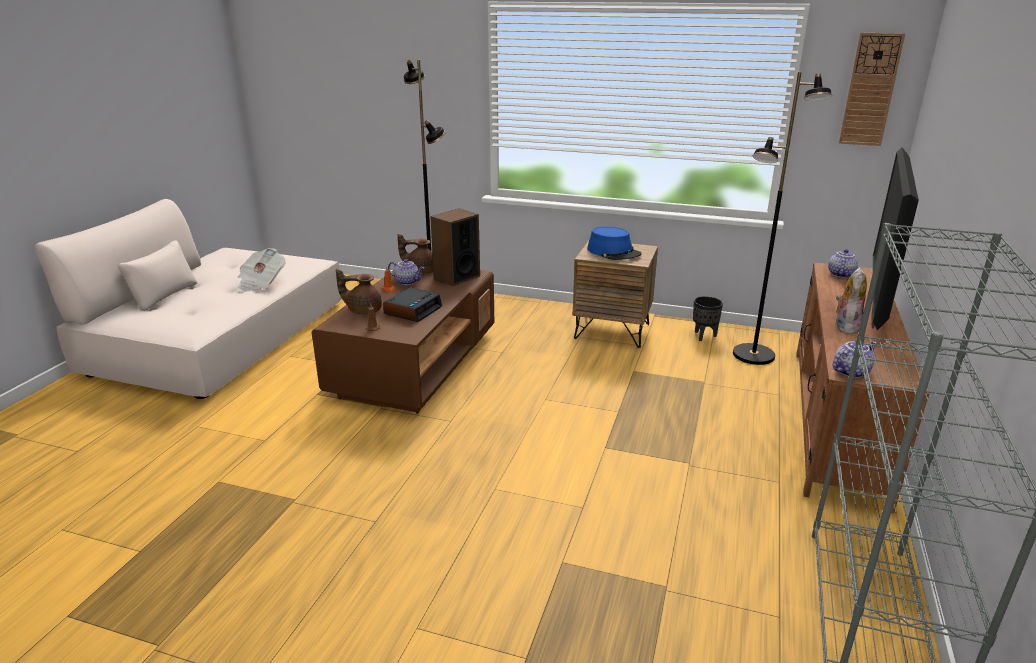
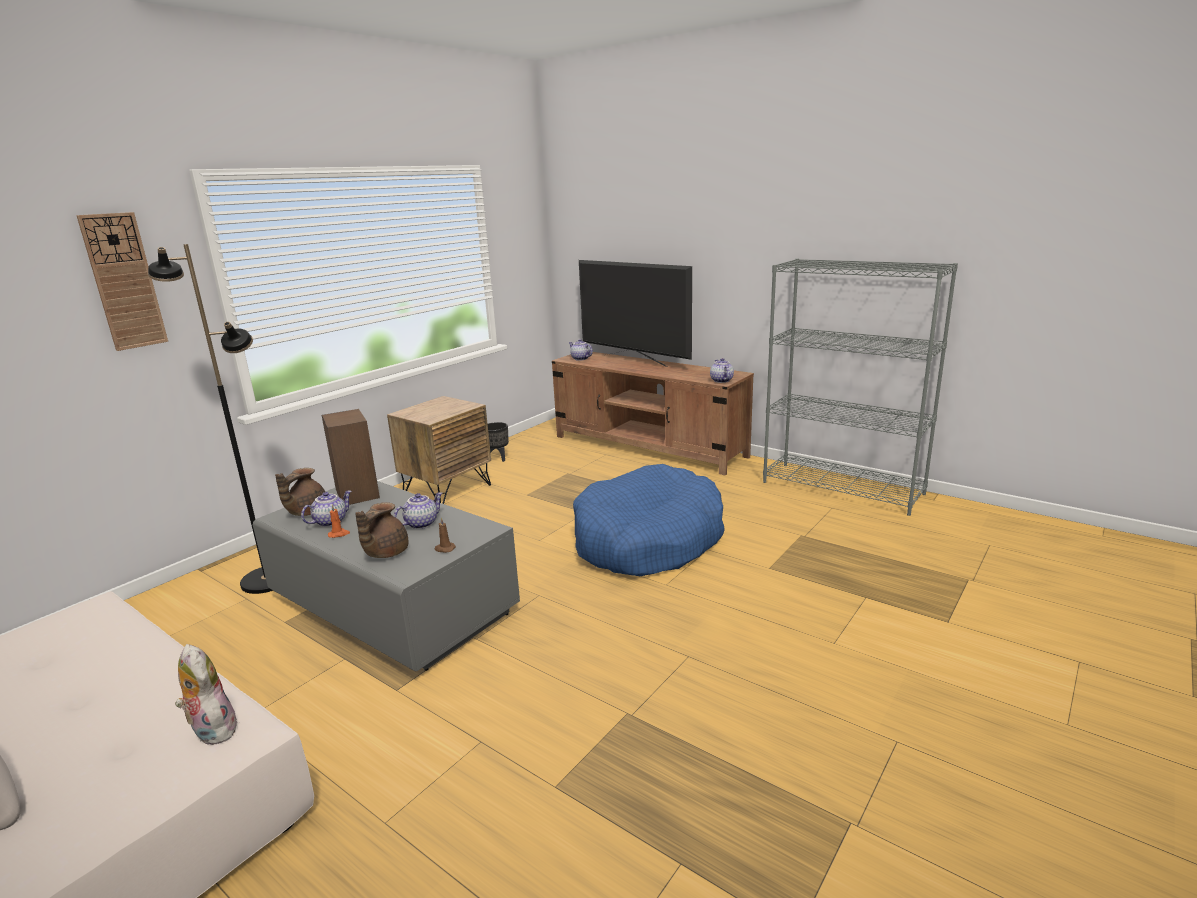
camera: 70 degrees left, 5 degrees down
(261, 283) = (114, 657): newspaper -> none
(413, 310) = (421, 523): alarm clock -> teapot
(415, 363) = (393, 606): brown coffee table -> grey coffee table
(581, 461) = (647, 540): none -> blue dog bed
(614, 252) = (435, 410): blue hat -> none
(753, 355) = (546, 449): black floor lamp -> none
(845, 326) = (660, 371): plush toy -> plush toy (211, 730)
(870, 90) = (523, 228): wall clock -> wall clock (124, 281)

